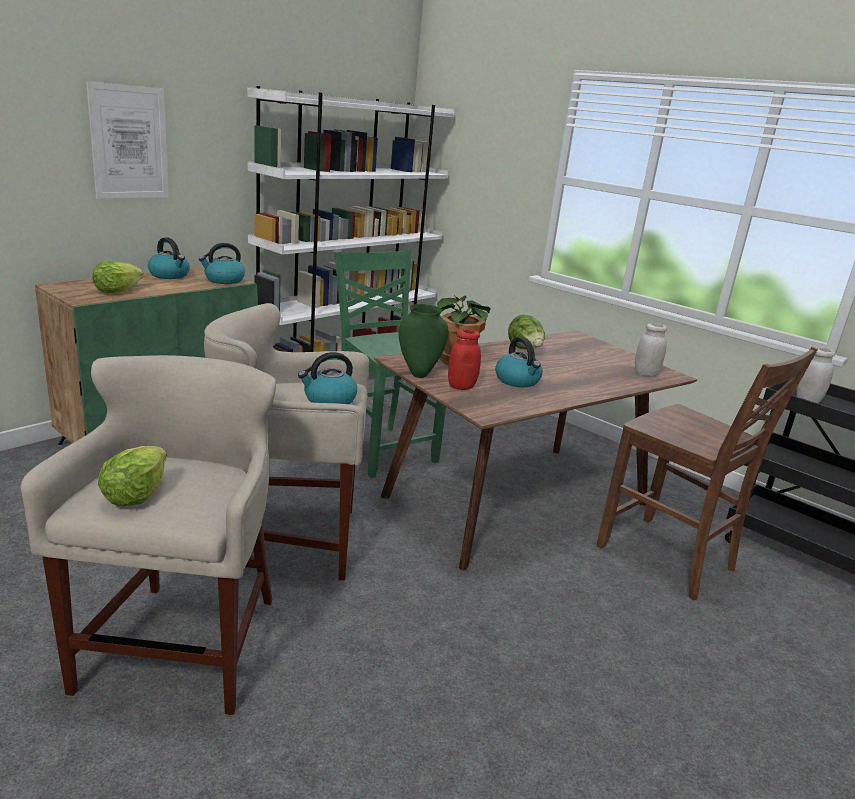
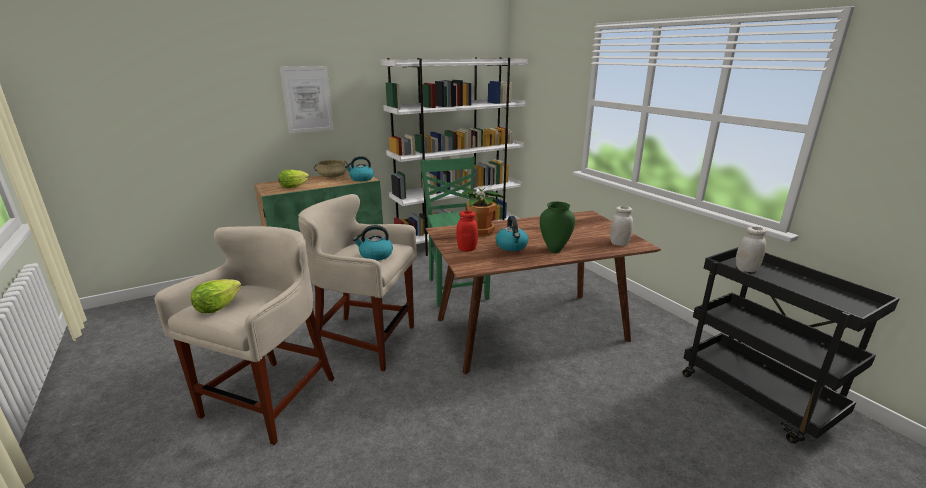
camera: 20 degrees right, 0 degrees up
(170, 275) = (332, 176): kettle -> beige cooking pot
(419, 374) = (445, 240): green vase -> green vase (554, 250)
(525, 350) = (537, 224): lettuce -> none
(668, 558) = (625, 383): brown chair -> none

